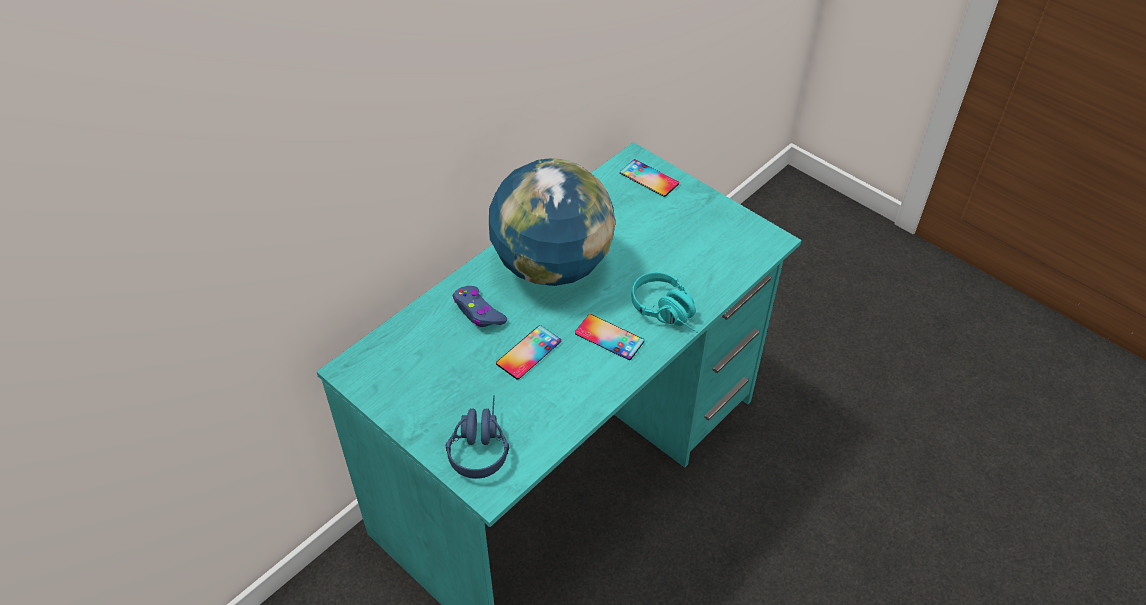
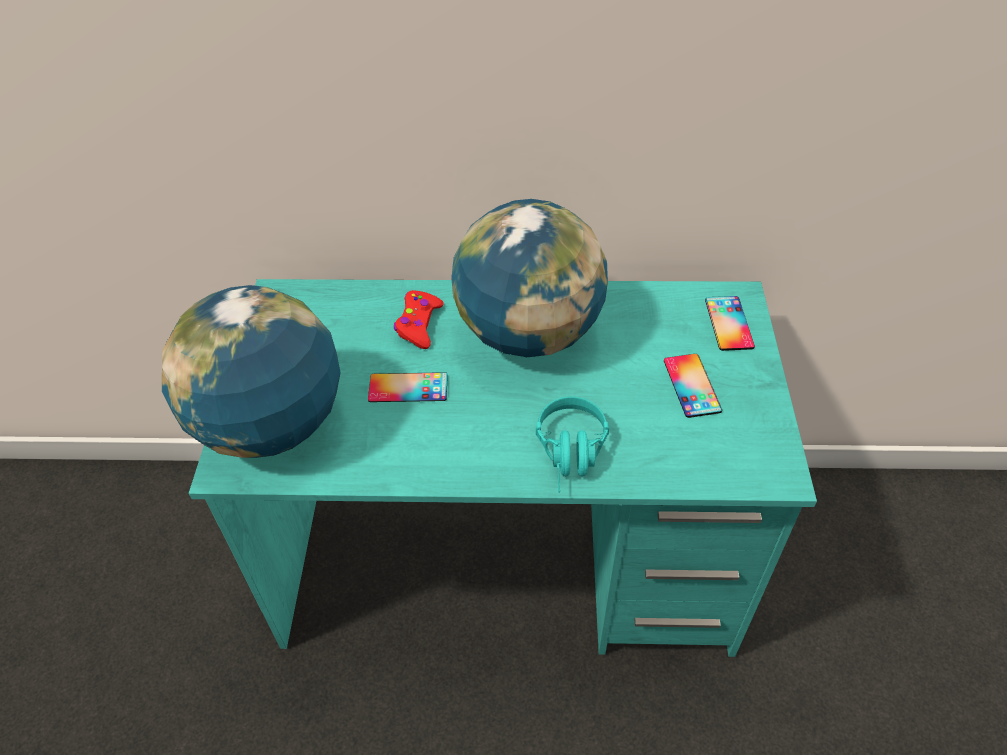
camera: 50 degrees right, 0 degrees up
(478, 312) = (419, 325): blue game controller -> red game controller
(479, 443) = (271, 425): blue headphones -> globe
(609, 337) = (488, 431): phone -> phone (692, 385)

